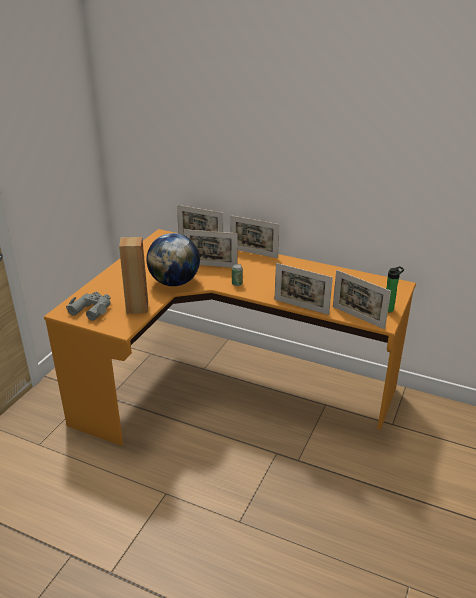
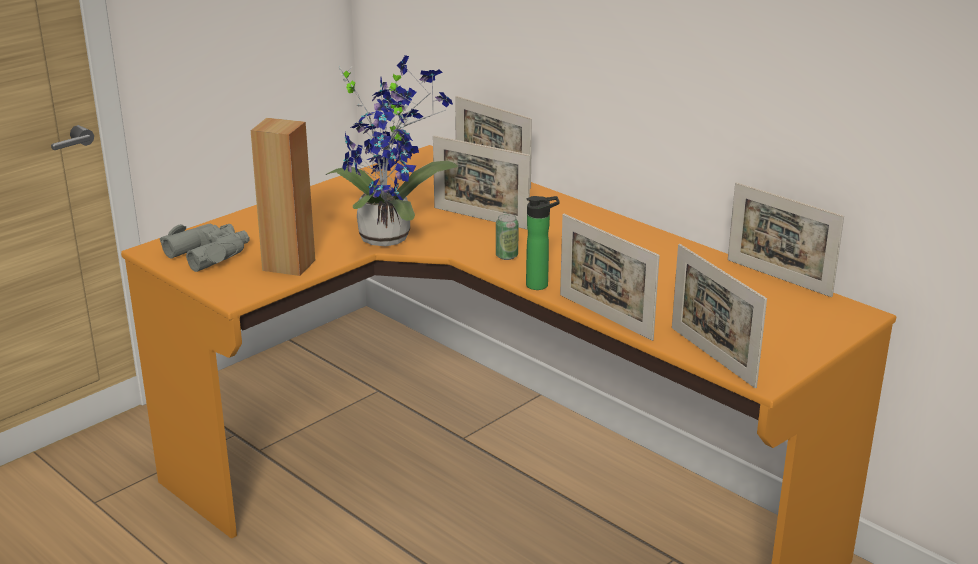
camera: 20 degrees right, 5 degrees down
(174, 282) = (389, 235): globe -> potted plant
(254, 253) = (581, 210): picture frame -> picture frame (778, 278)
(389, 309) = (796, 353): bottle -> bottle (540, 285)

